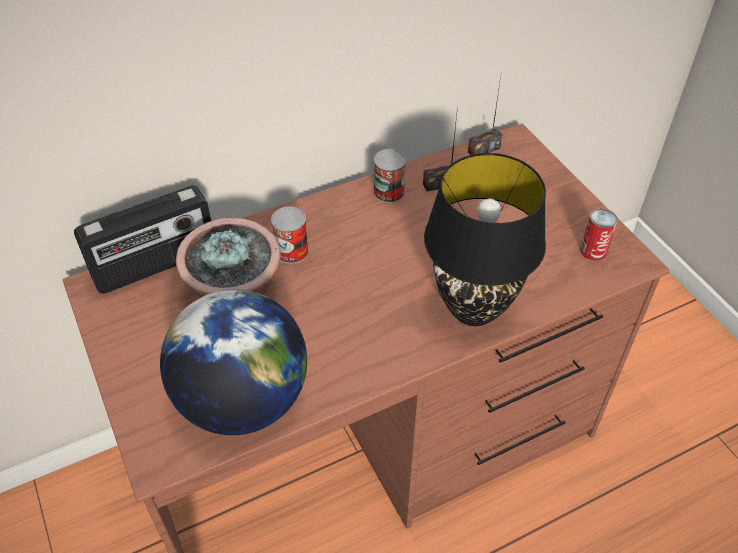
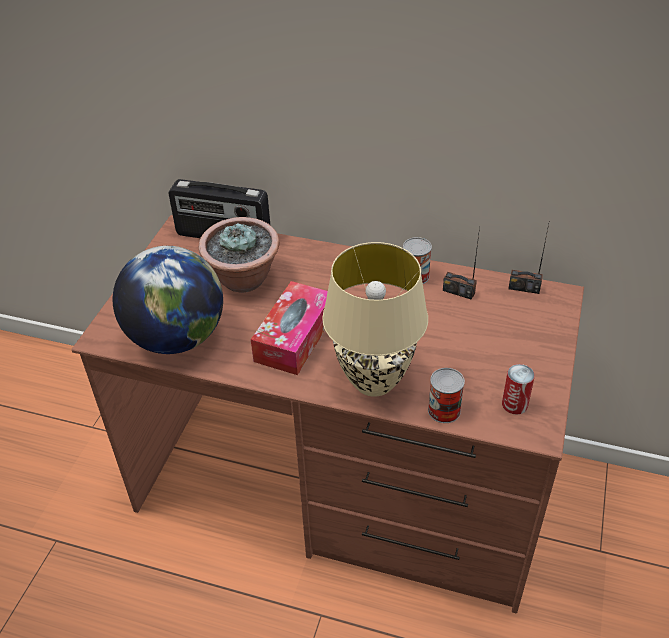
camera: 45 degrees right, 5 degrees down
(292, 251) = (306, 274): can -> can (444, 410)
(357, 318) = (295, 337): none -> tissue box
(475, 309) = (374, 382): black table lamp -> beige table lamp

